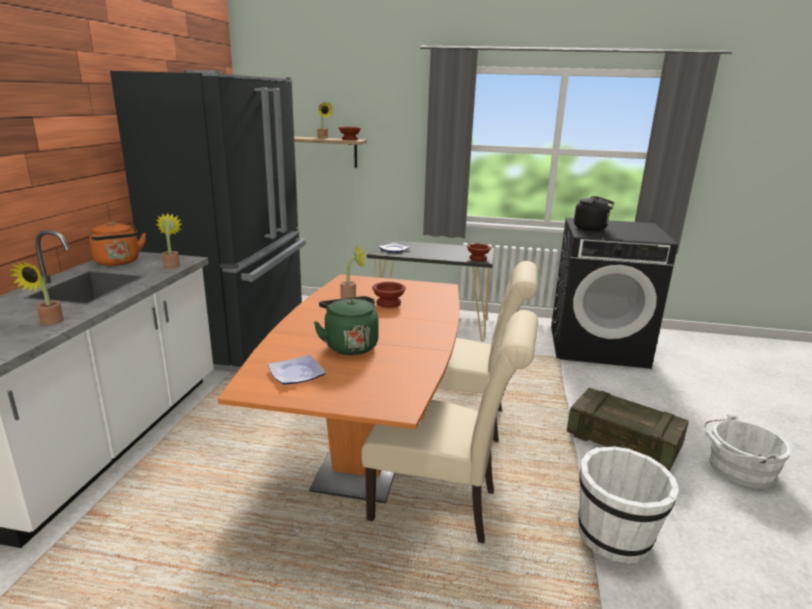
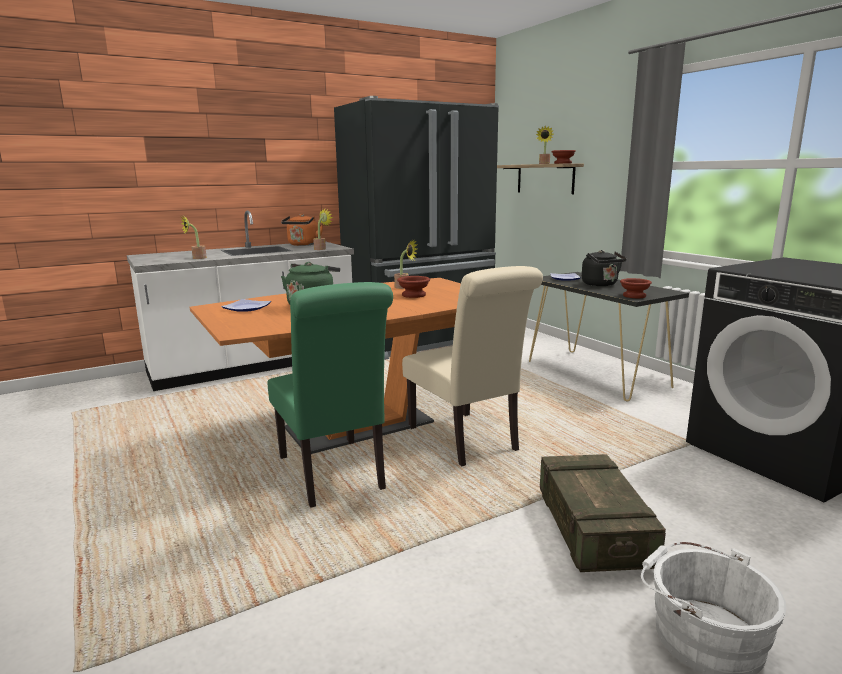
camera: 50 degrees right, 5 degrees down
(442, 506) = (334, 476): beige chair -> green chair
(592, 228) = (776, 266): black kettle -> black kettle (601, 284)
(614, 537) = (407, 571): white bucket -> none

